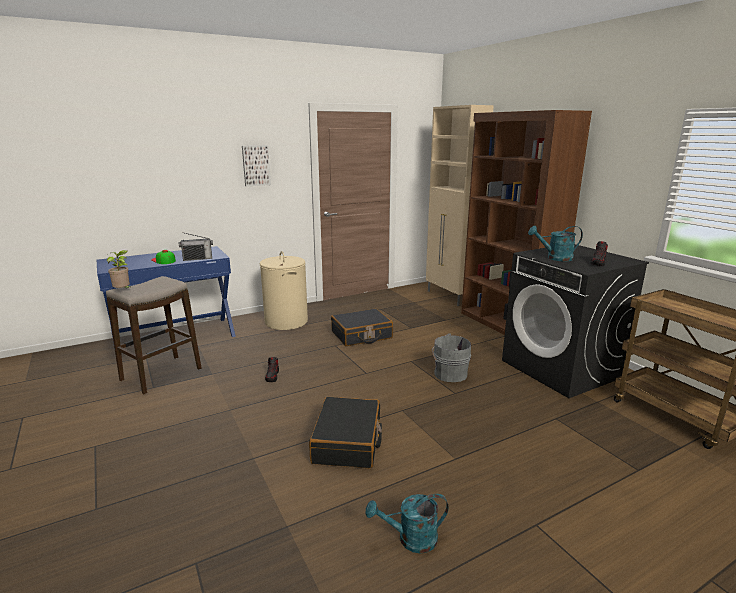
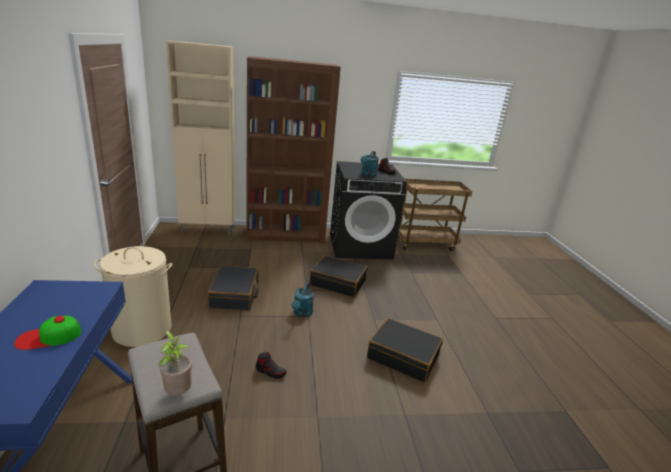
camera: 70 degrees left, 5 degrees up
(197, 259) = (91, 305): radio -> none
(256, 165) = (43, 137): picture -> none
(410, 539) = (503, 362): turquoise watering can -> turquoise watering can (302, 313)
(448, 374) = (338, 283): grey bucket -> black suitcase

